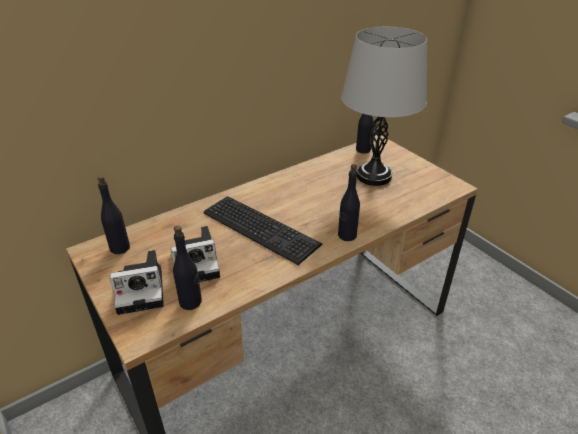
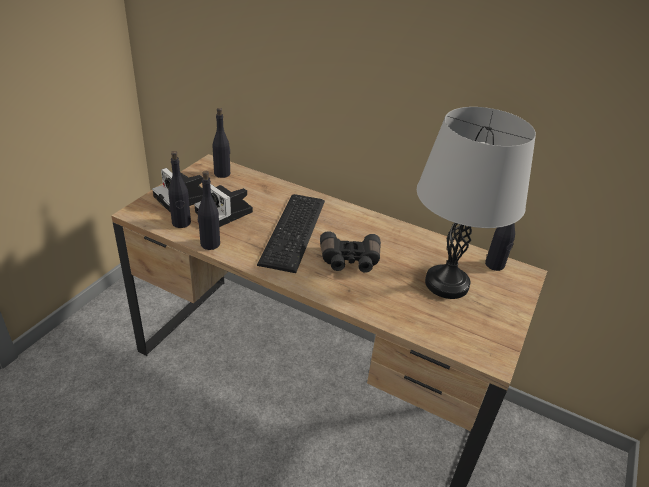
camera: 60 degrees right, 0 degrees up
(322, 210) = (349, 261): none -> black binoculars
(347, 235) = (321, 286): black bottle -> black bottle (210, 244)

